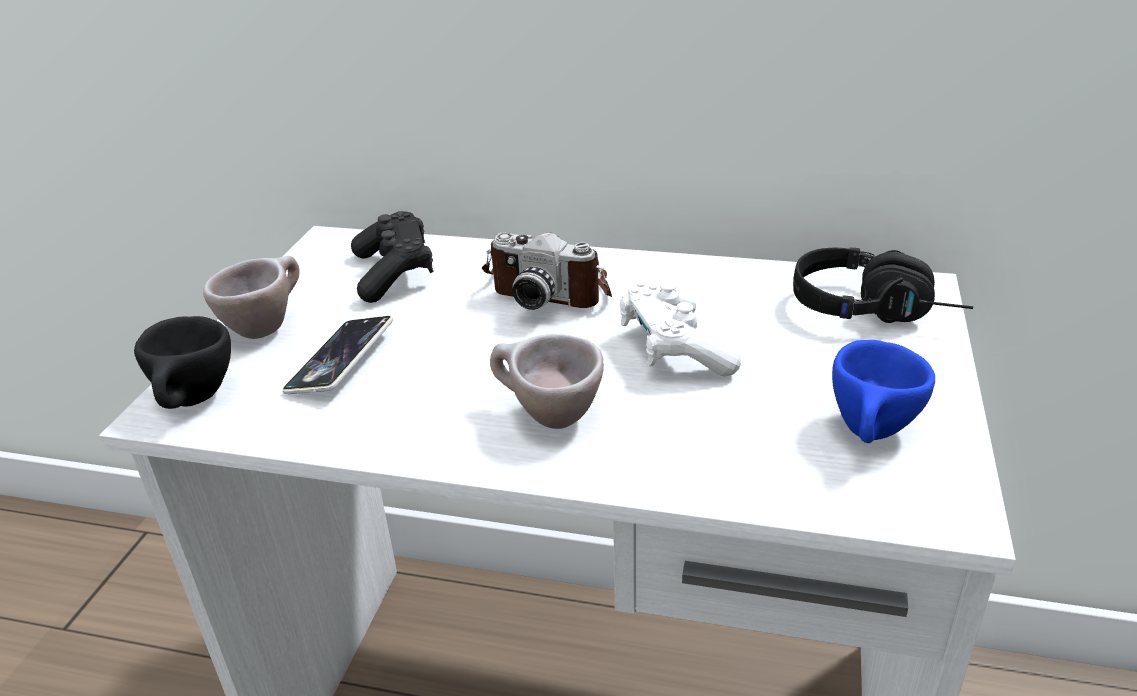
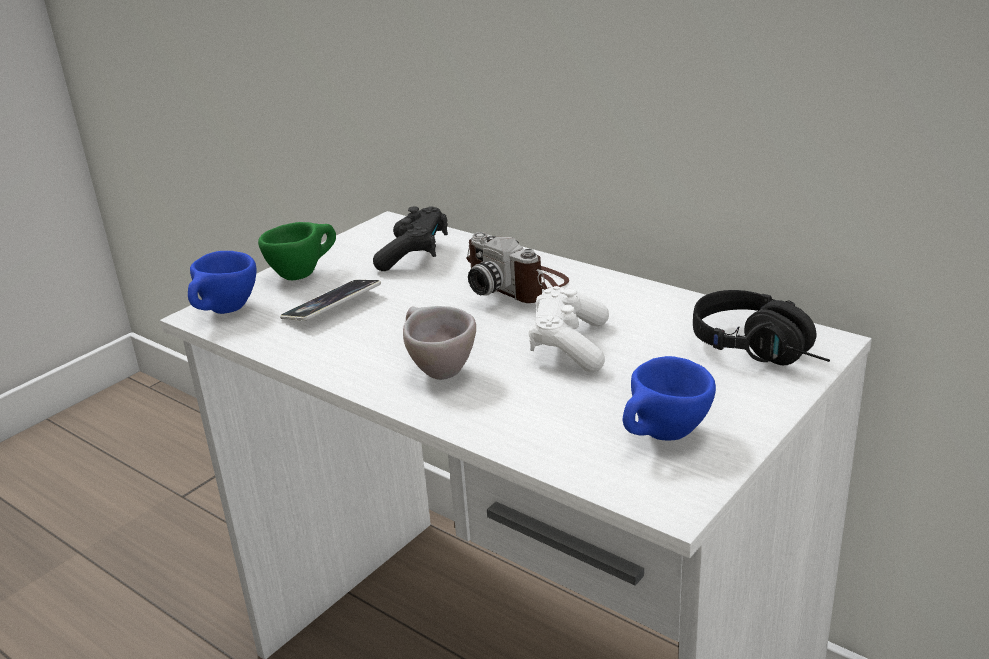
camera: 25 degrees right, 5 degrees down
(195, 403) = (225, 312): black cup -> blue cup
(267, 326) = (303, 273): beige cup -> green cup

